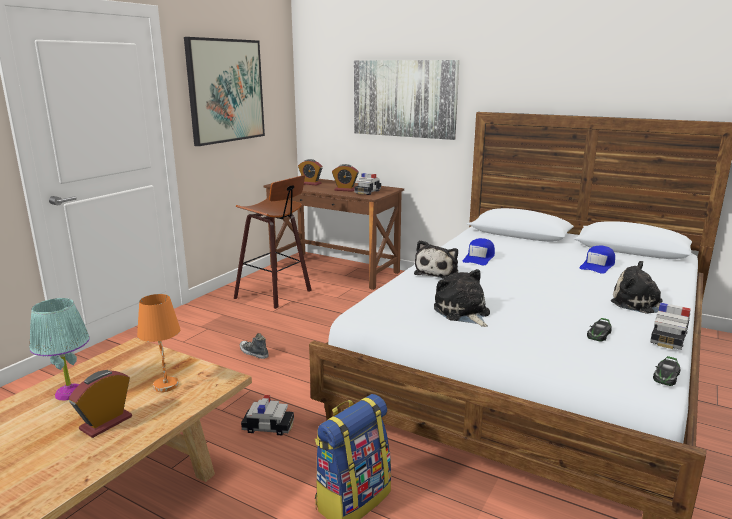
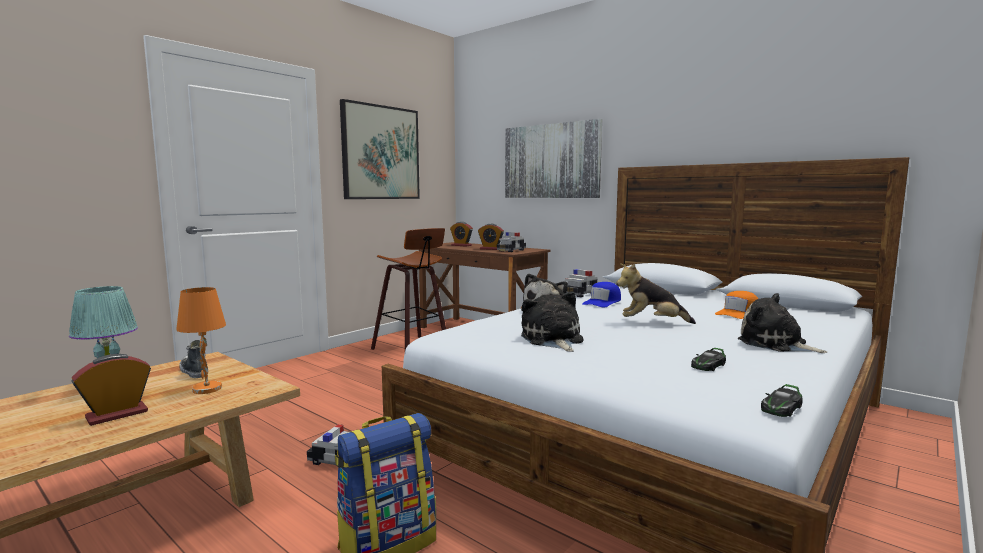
camera: 10 degrees right, 10 degrees down
(253, 353) = (362, 394): shoe -> shoe (194, 371)
(533, 284) = (652, 323): none -> plush toy
(597, 266) = (738, 313): blue cap -> orange cap
(668, 338) = (800, 374): toy car -> toy car (580, 294)

